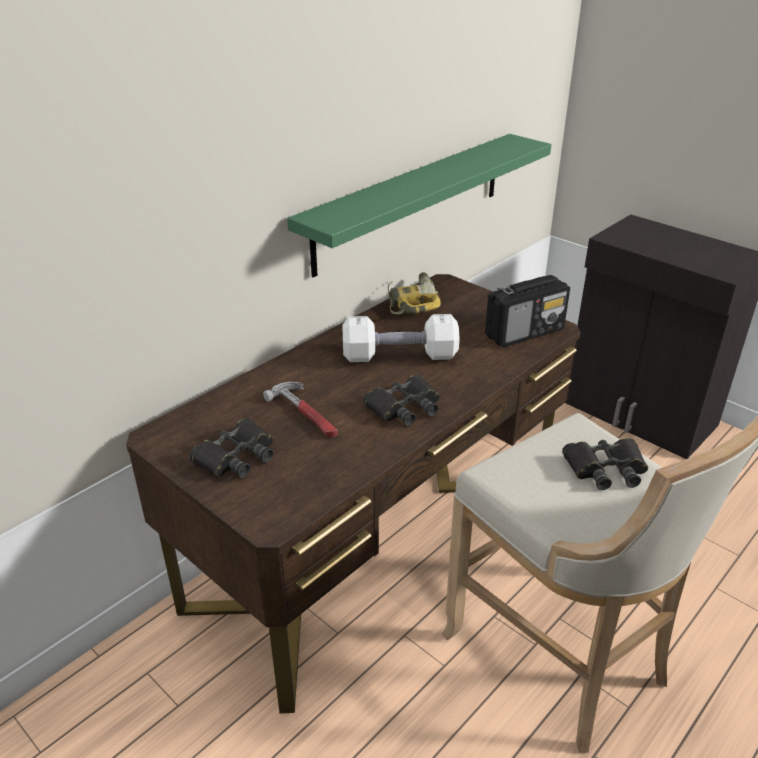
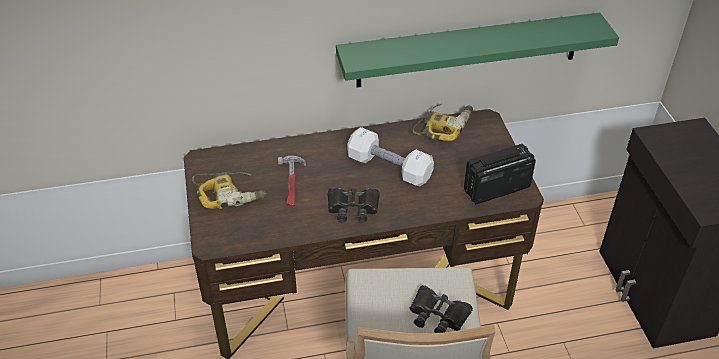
camera: 35 degrees right, 10 degrees up
(236, 456) = (230, 194): black binoculars -> power drill
(525, 332) = (496, 189): radio -> radio turned 150 degrees clockwise

